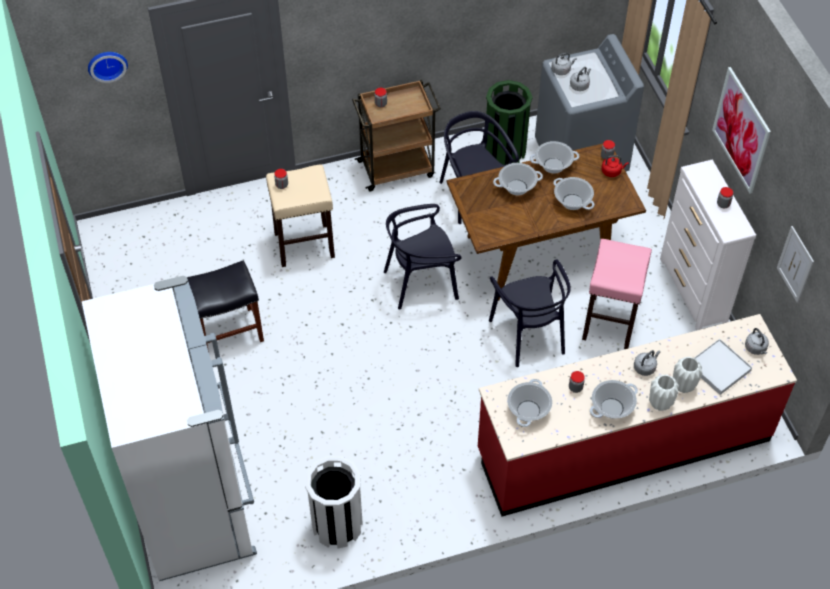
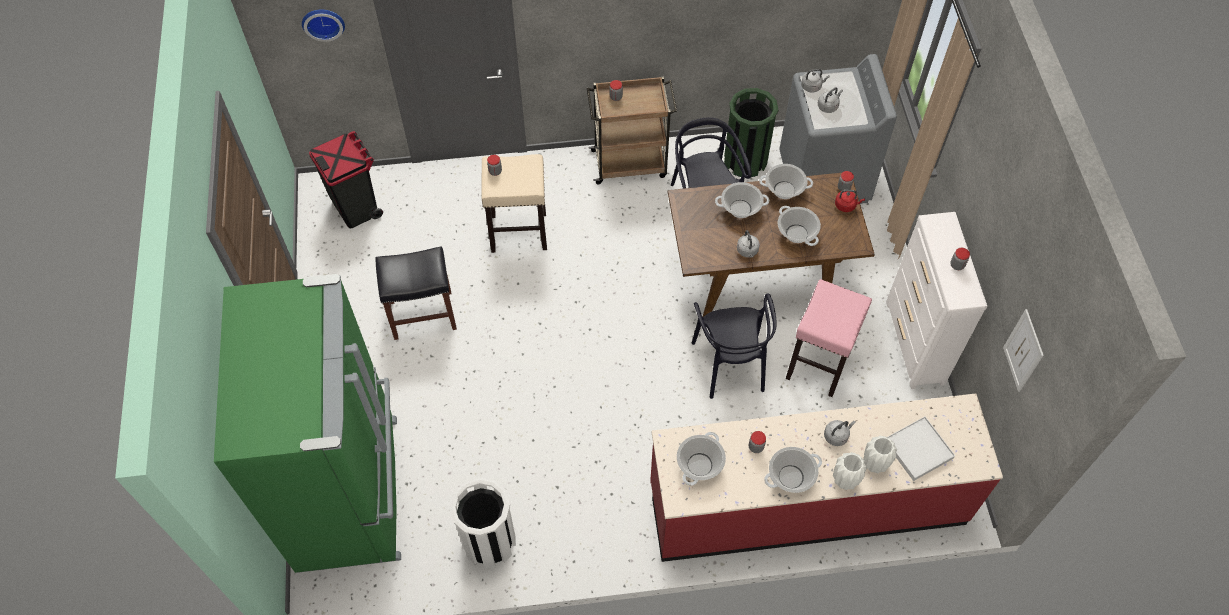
camera: 10 degrees right, 5 degrees up
(141, 244) = (356, 207): none -> black trash can
(195, 501) = (351, 491): white fridge -> green fridge
(421, 282) = (630, 290): black chair -> none
(741, 130) = (989, 189): picture -> none
(756, 348) = (964, 433): grey kettle -> grey kettle (747, 251)

